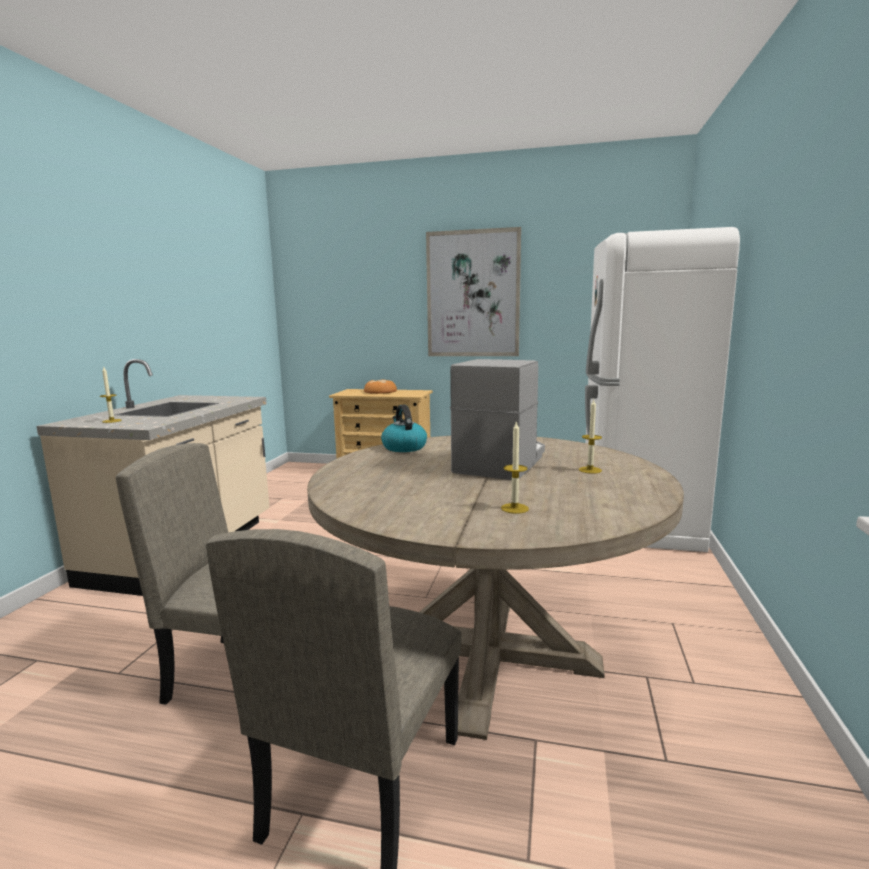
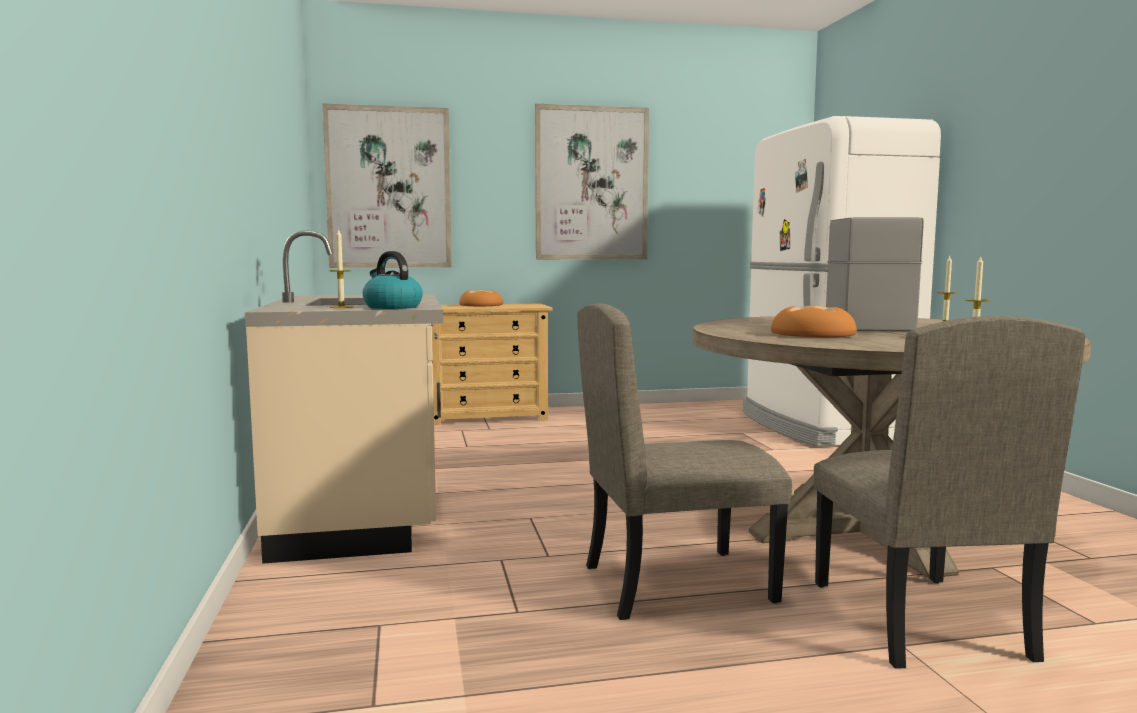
camera: 25 degrees left, 5 degrees down
(324, 304) = (389, 188): none -> picture
(401, 477) = (813, 334): none -> bread
(403, 447) = (731, 324): kettle -> kettle (392, 307)

